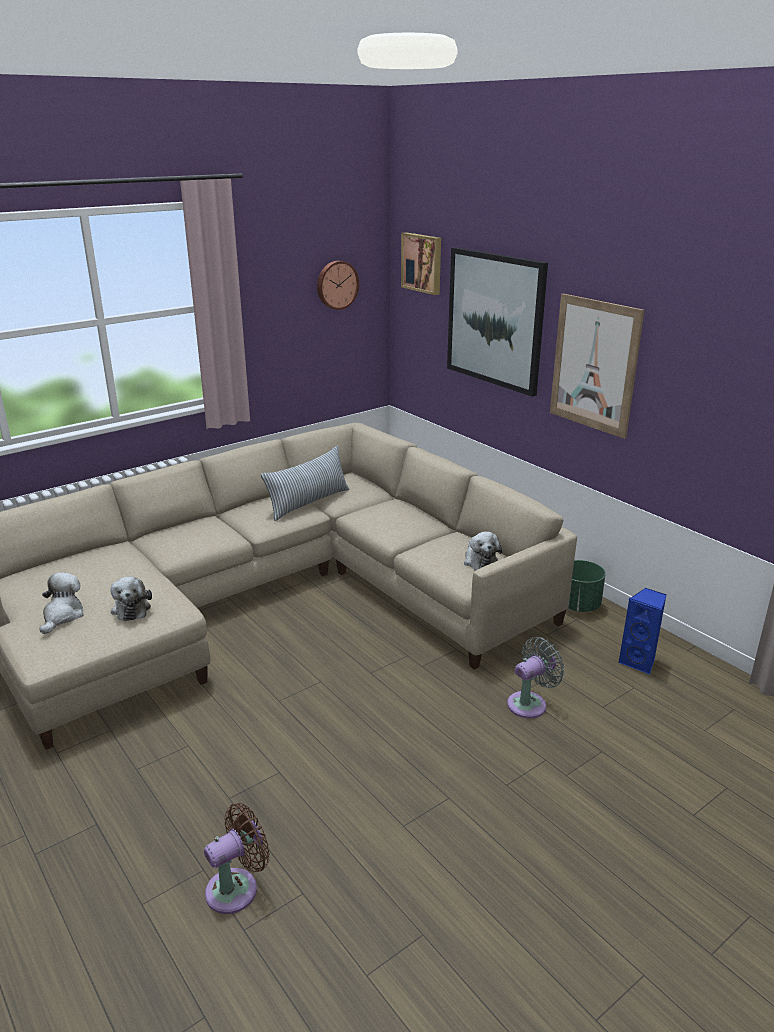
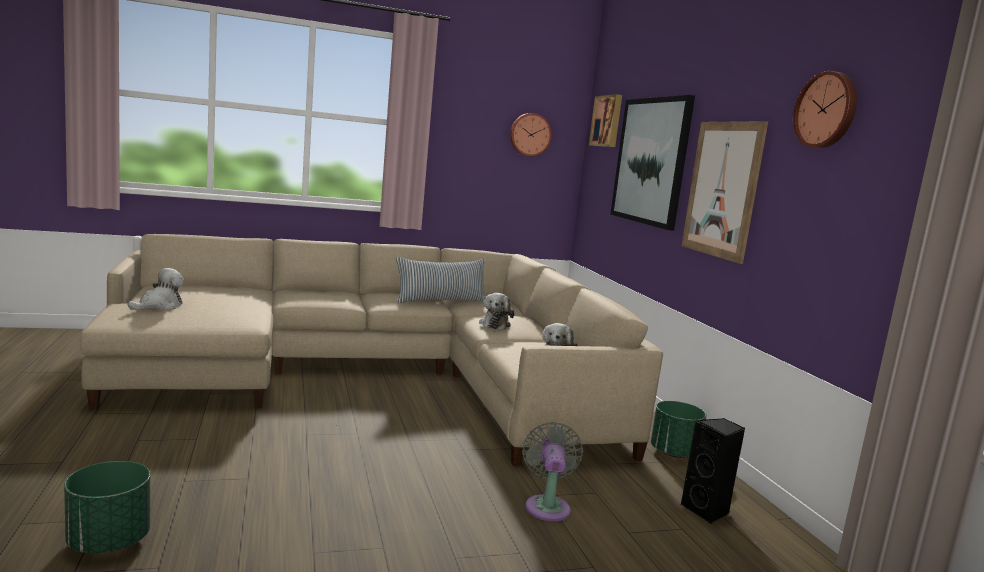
camera: 20 degrees right, 15 degrees down
(131, 608) = (215, 314): plush toy -> plush toy (495, 324)
(237, 888) = (108, 542): brown fan -> green planter
(530, 703) = (547, 506): grey fan -> grey fan turned 75 degrees counterclockwise
(639, 662) = (707, 511): blue speaker -> black speaker
(711, 313) = (827, 110): none -> wall clock

